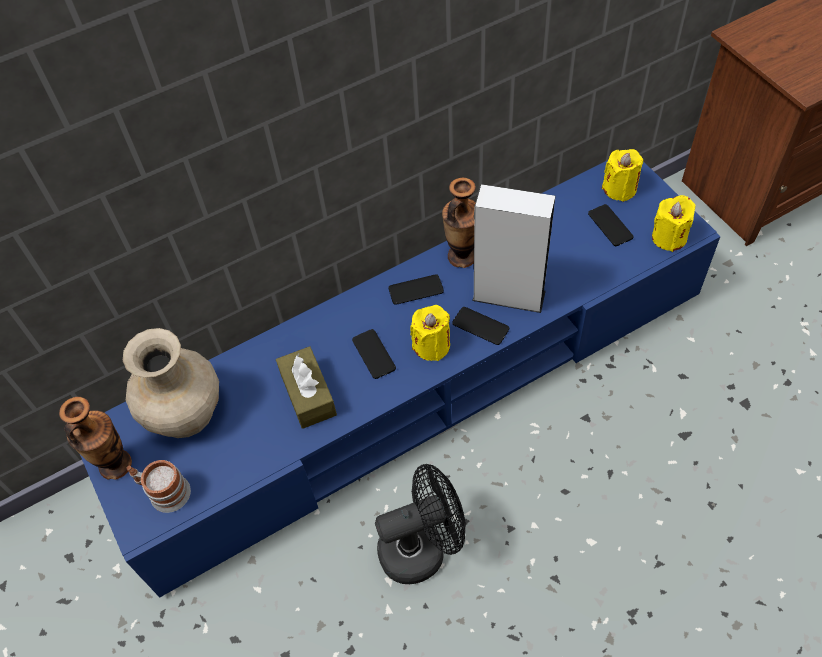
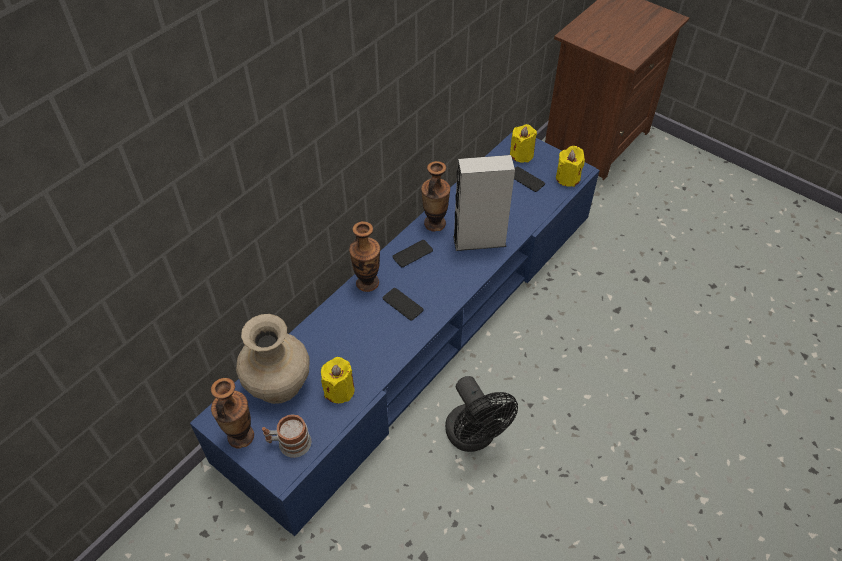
camera: 25 degrees left, 5 degrees down
(308, 394) = (367, 344): brown tissue box -> none
(343, 313) = (367, 283): none -> vase
(422, 547) = (475, 437): black fan -> black fan turned 105 degrees clockwise
(431, 345) = (441, 287): yellow candle -> yellow candle (339, 390)
(480, 326) = (469, 266): phone -> none

